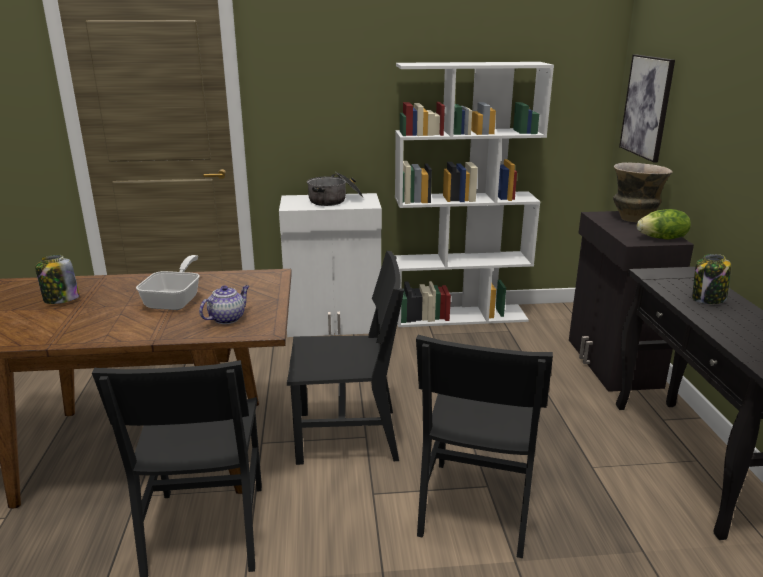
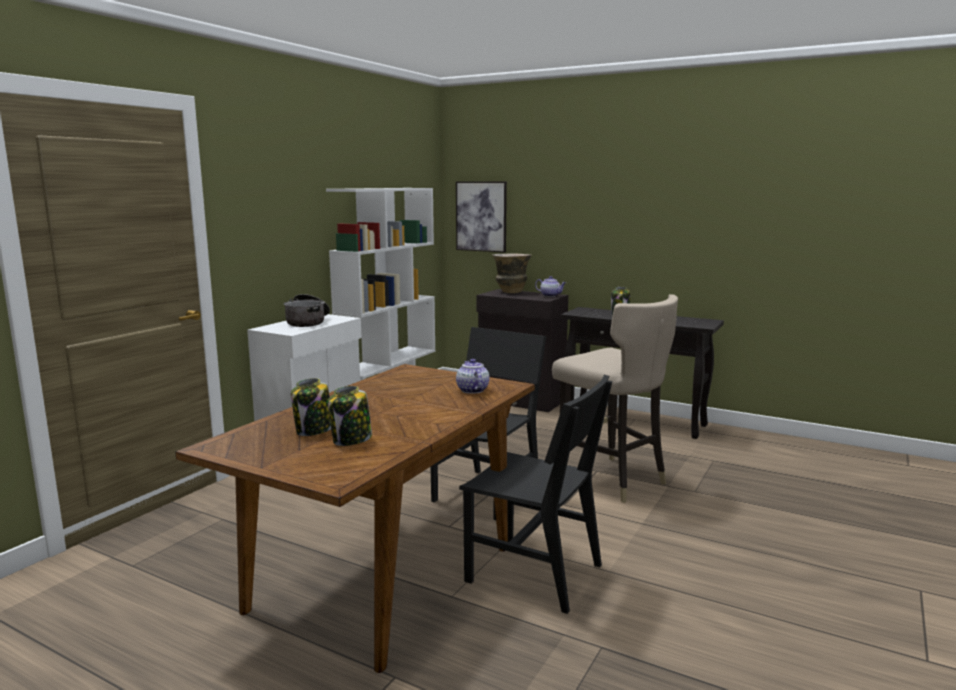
camera: 55 degrees left, 10 degrees down
(42, 318) = (351, 440): none -> jar
(176, 300) = (402, 397): frying pan -> none
(476, 505) = (611, 479): black chair -> beige stool
(662, 238) = (550, 295): lettuce -> teapot

